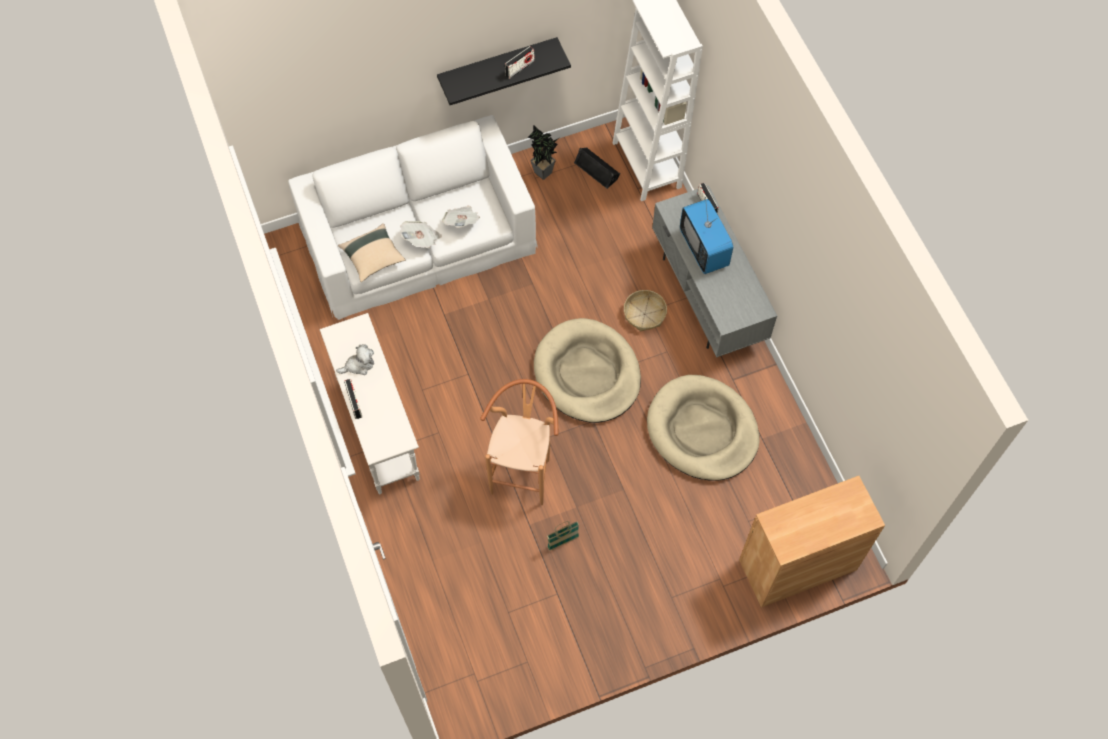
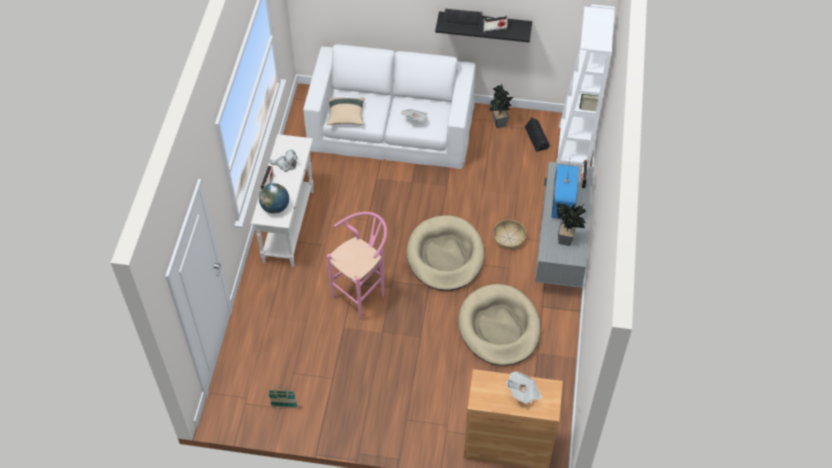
camera: 30 degrees right, 10 degrees down
(385, 428) = (275, 207): none -> globe
(421, 239) = (383, 119): newspaper -> newspaper (523, 393)
(473, 72) = (463, 19): none -> black speaker
(523, 471) = (362, 294): brown stool -> pink stool
(563, 542) = (358, 349): basket -> basket (284, 405)
(738, 295) = (567, 242): none -> potted plant

